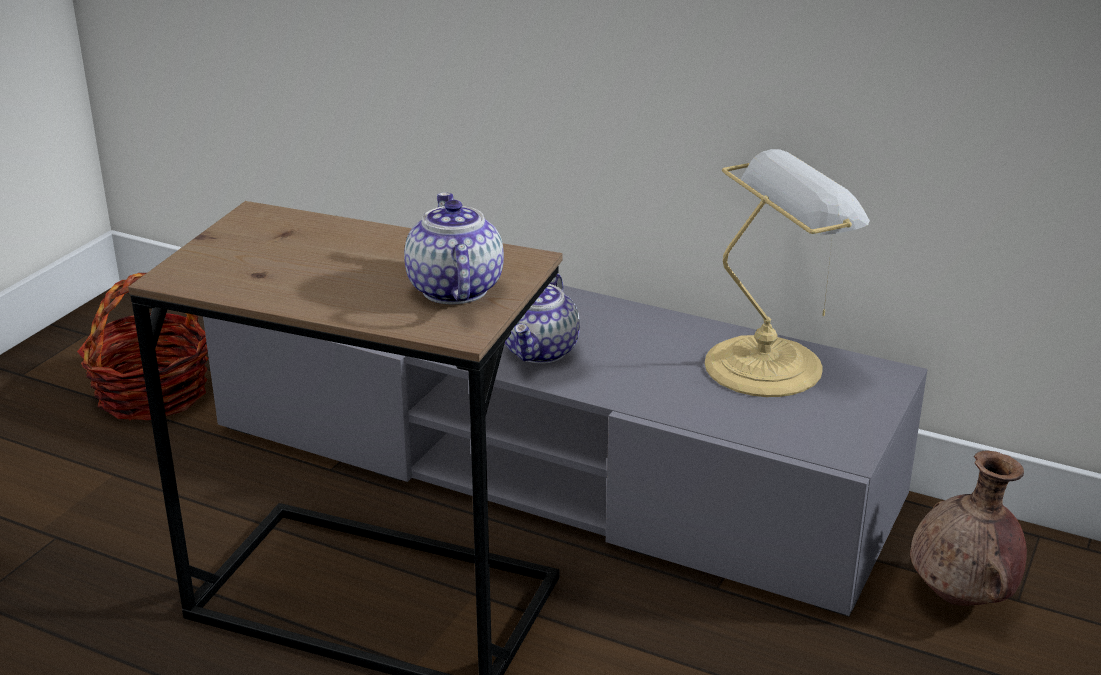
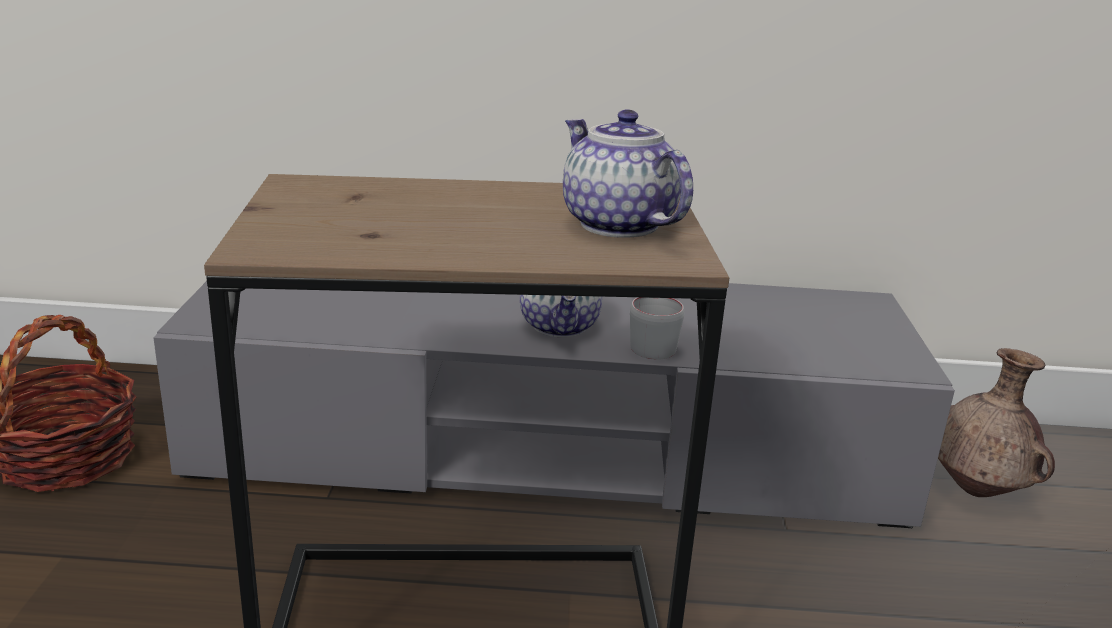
camera: 25 degrees left, 5 degrees down
(612, 384) = (655, 344): none -> grey mug
(769, 364) = (769, 307): table lamp -> none

